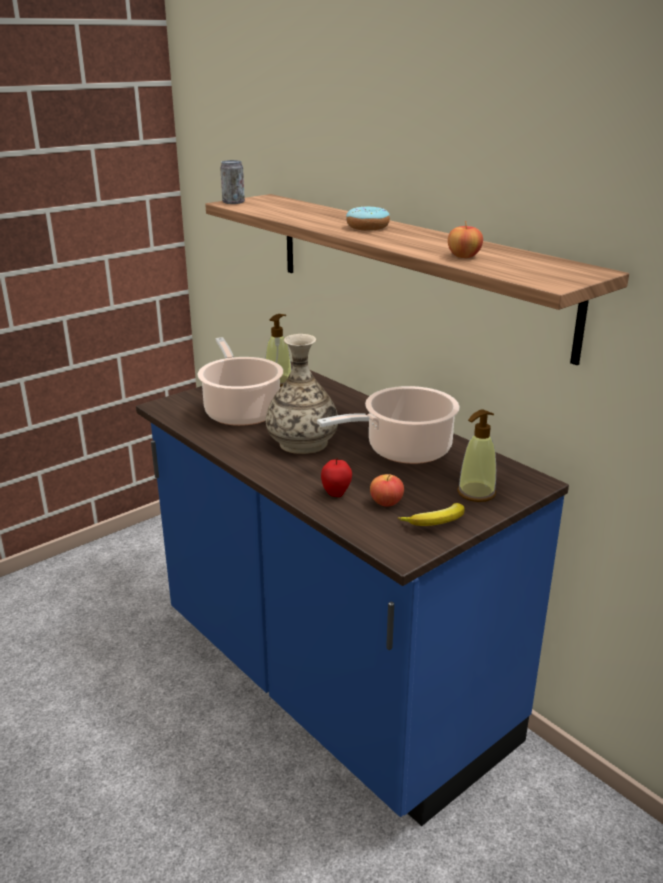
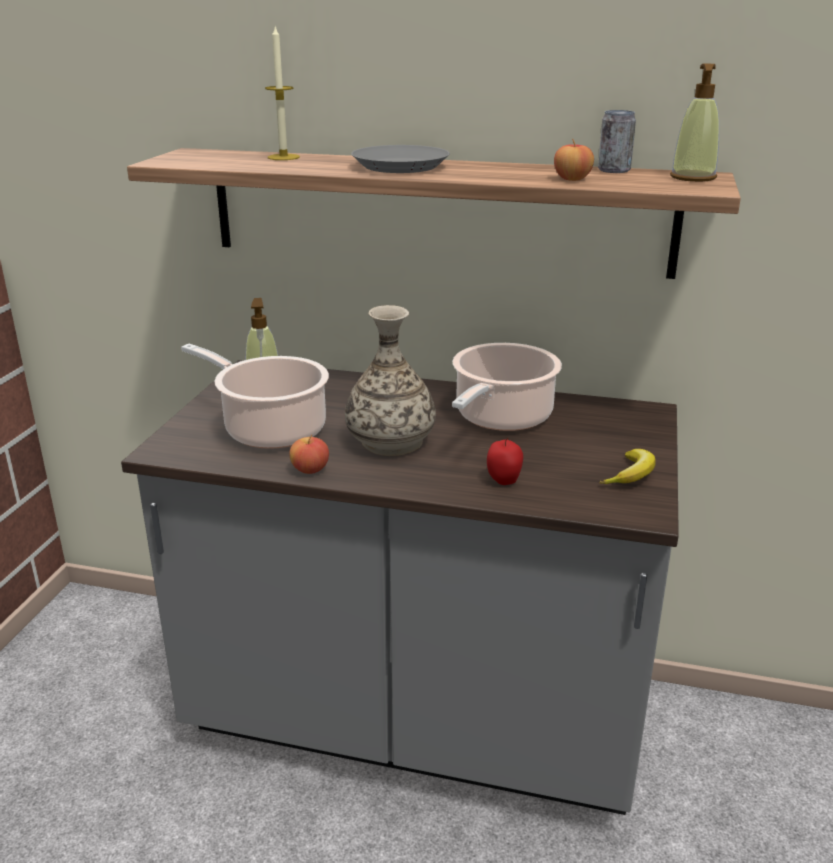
camera: 35 degrees left, 0 degrees up
(233, 202) = (164, 160): can -> can (614, 170)
(311, 209) = (283, 157): none -> candle
(331, 683) = (416, 723): blue counter -> grey counter
(367, 227) = (400, 166): donut -> grey plate
(386, 502) = (562, 473): apple -> apple (310, 469)
(476, 493) = (621, 436): soap dispenser -> soap dispenser (693, 178)

